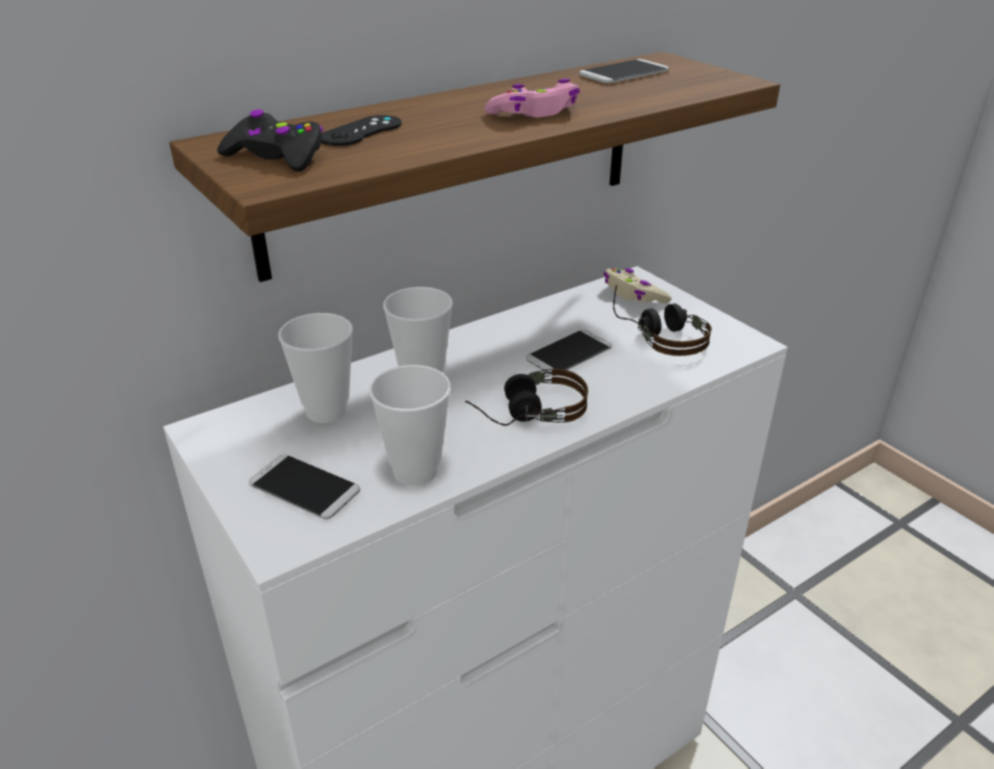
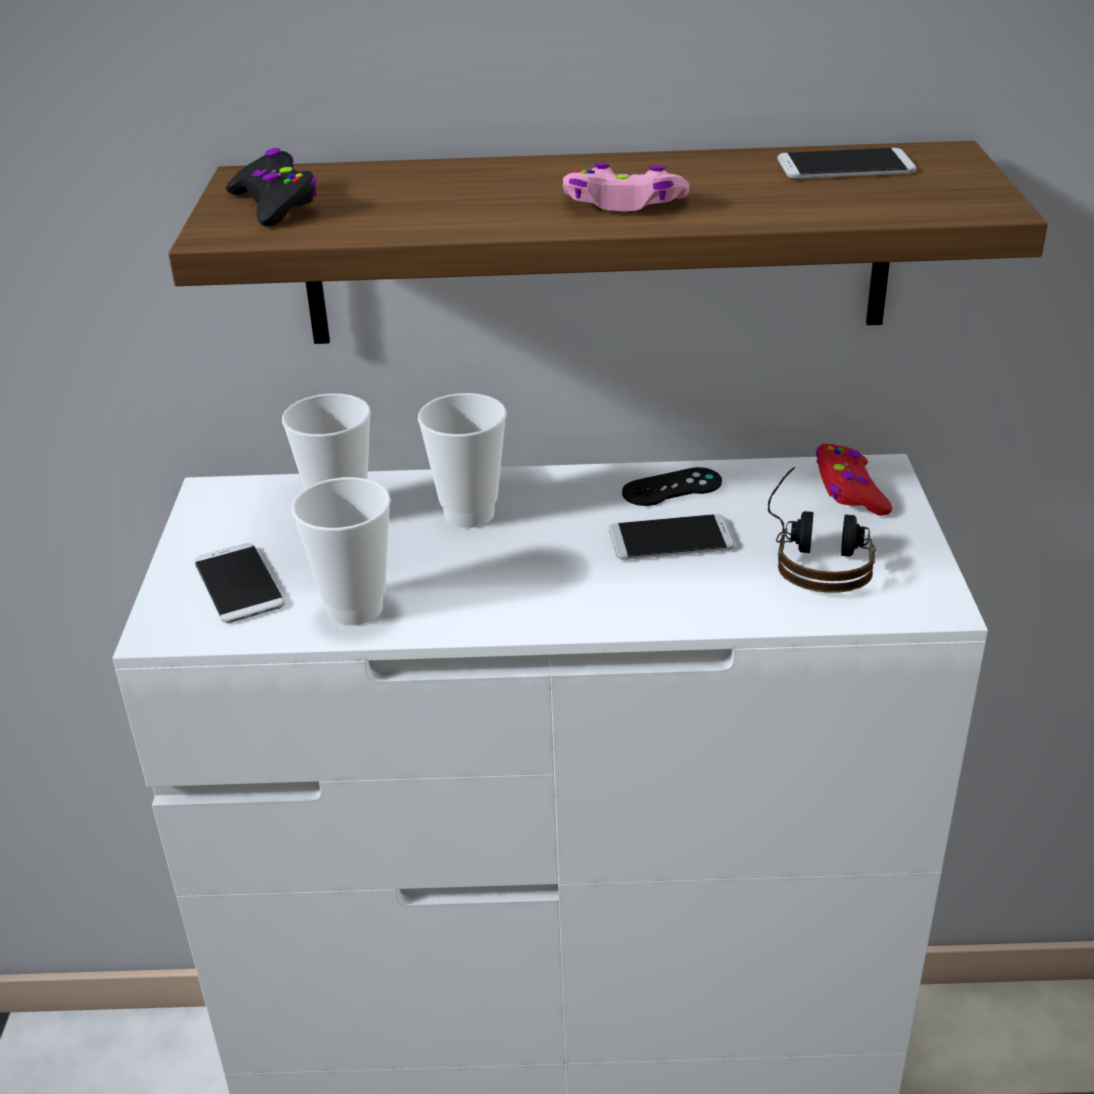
camera: 35 degrees right, 0 degrees up
(361, 131) = (400, 191): black game controller -> black game controller (672, 487)
(525, 413) = (537, 590): headphones -> none
(633, 294) = (849, 490): beige game controller -> red game controller

